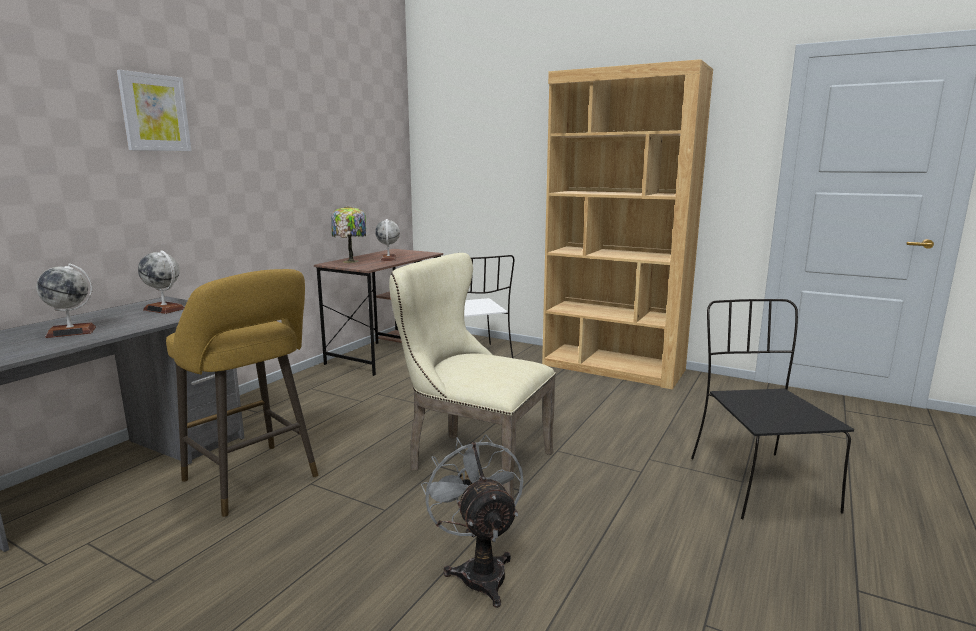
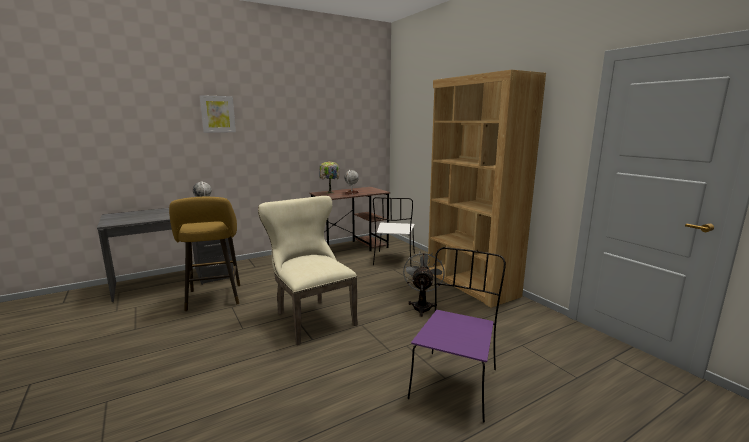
camera: 30 degrees right, 0 degrees up
(71, 332) = (156, 215): globe -> none
(479, 570) = (240, 370): grey fan -> grey fan (422, 306)
(758, 482) = (454, 382): black chair -> purple chair

